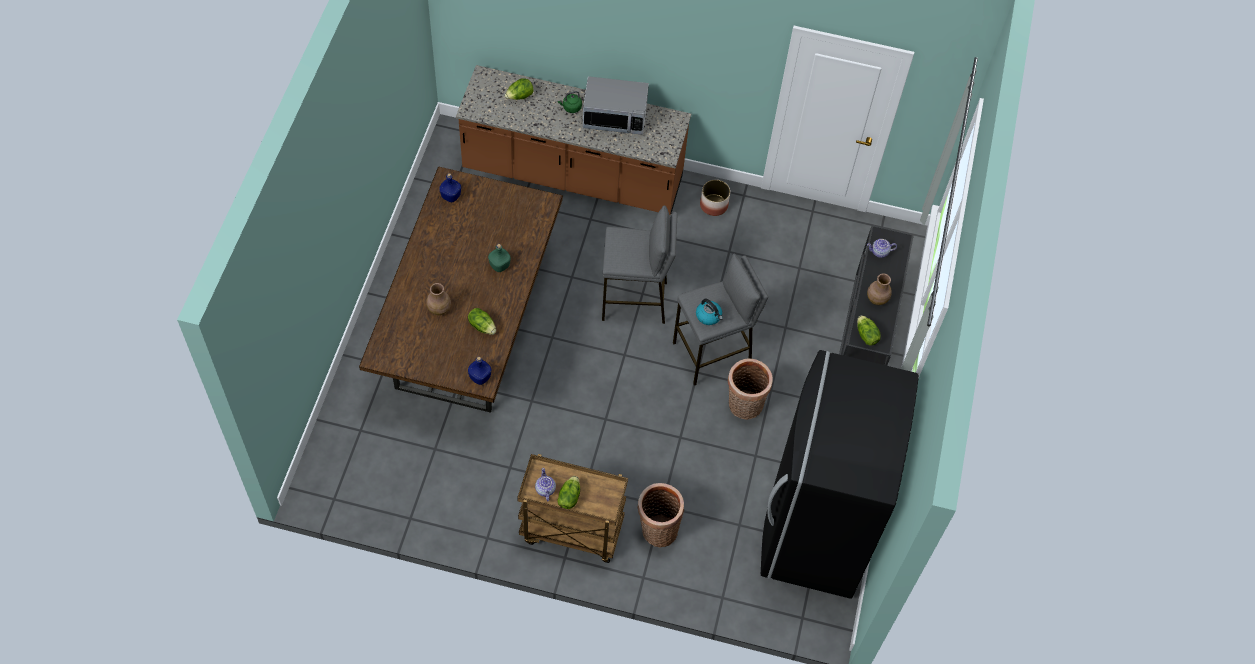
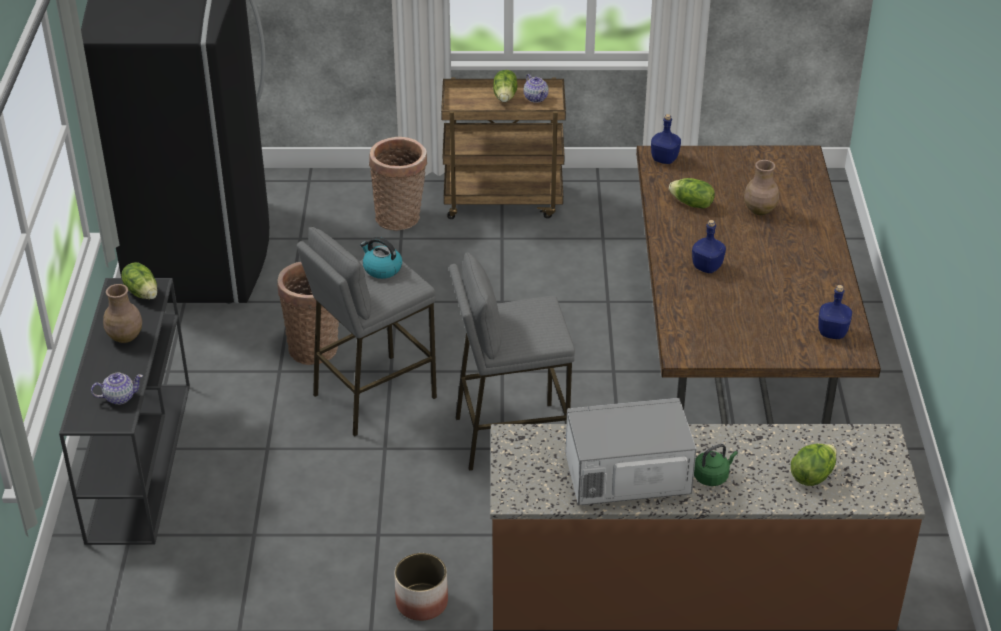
camera: 170 degrees right, 20 degrees down
(499, 266) = (707, 267): green bottle -> blue bottle

